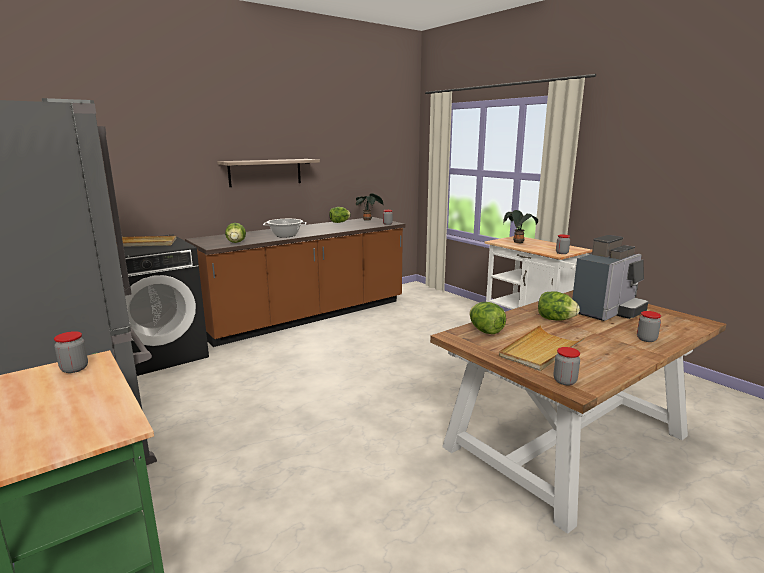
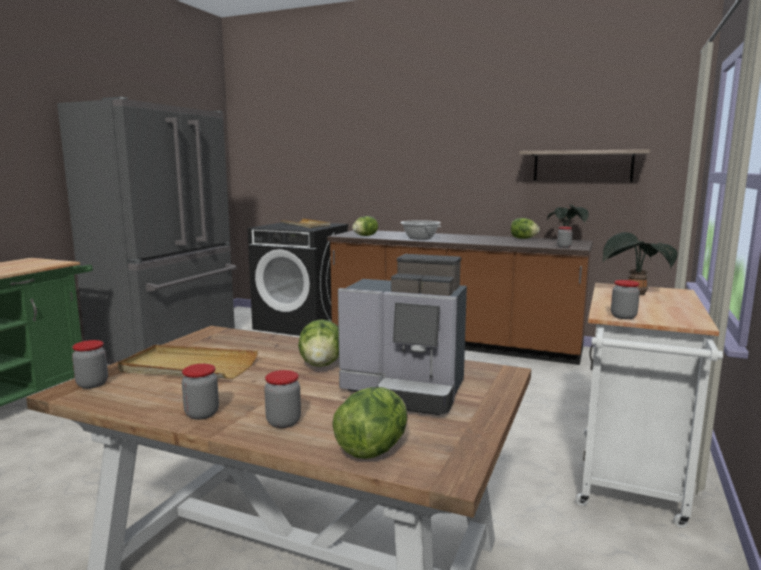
camera: 60 degrees right, 5 degrees down
(74, 369) = (46, 263): jar -> jar (202, 414)
(265, 172) = (443, 170): shelf -> shelf (582, 166)
(485, 331) = (240, 340): lettuce -> lettuce (372, 449)

